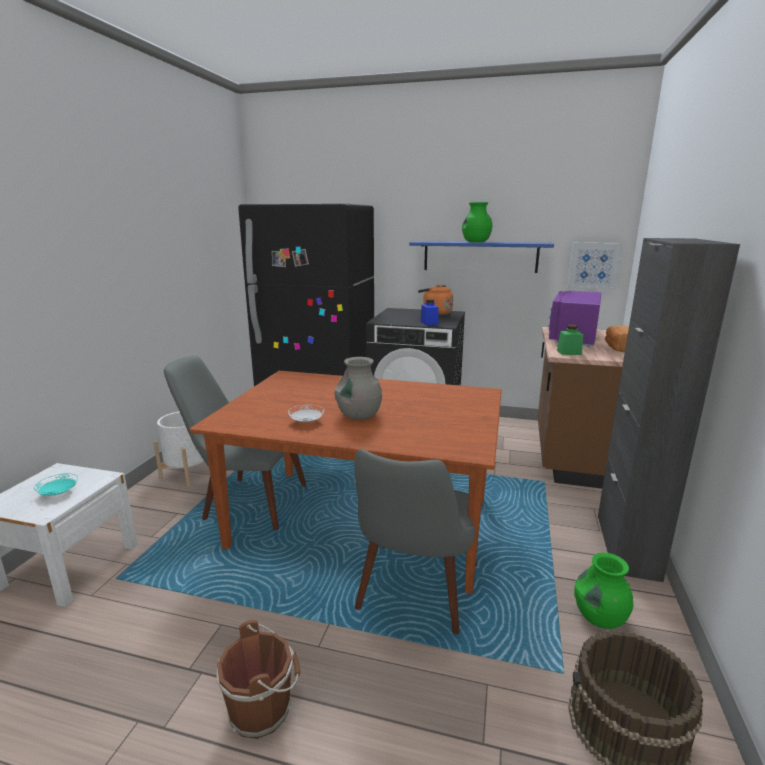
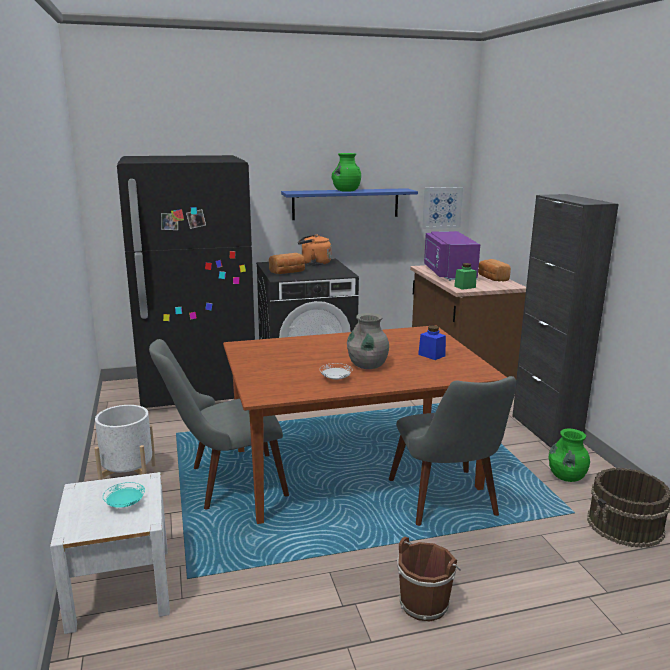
camera: 30 degrees left, 0 degrees up
(396, 318) = (288, 272): none -> bread
(429, 323) = (328, 274): blue jar -> blue jar (431, 355)

